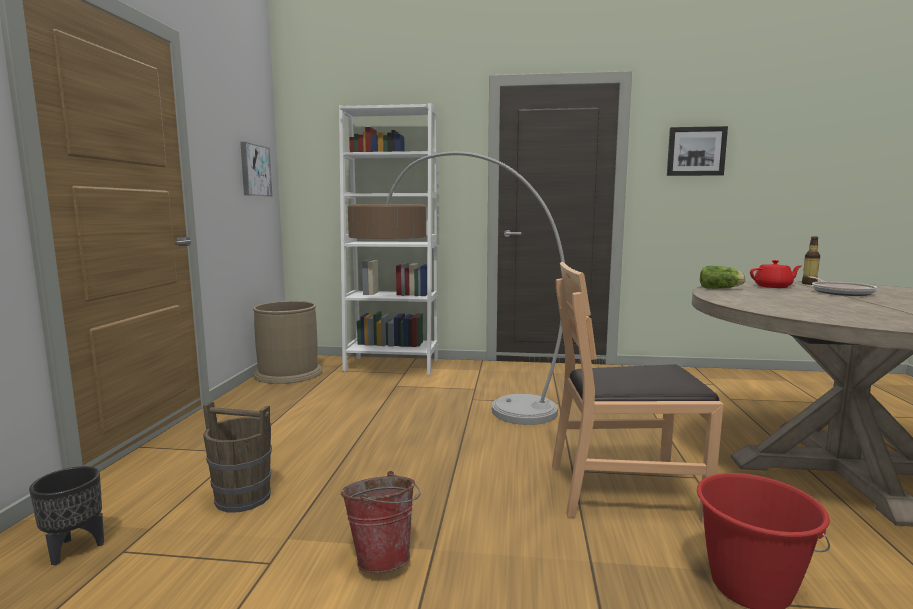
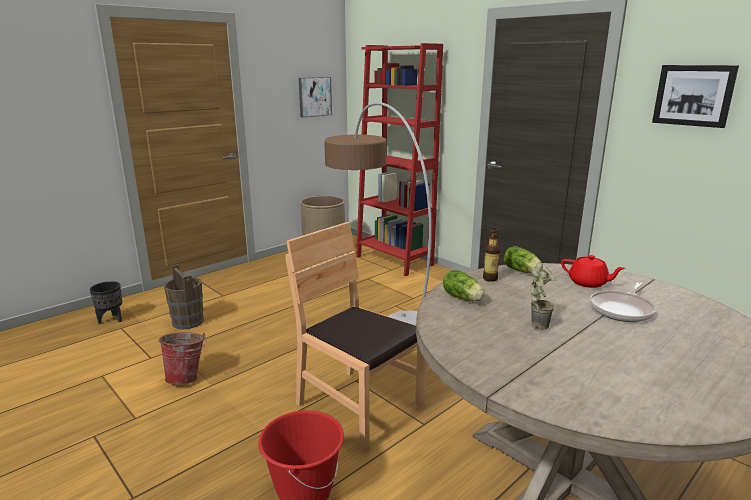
camera: 40 degrees right, 10 degrees up
(392, 365) = (394, 261): white bookcase -> red bookcase
(760, 304) = (464, 298): none -> lettuce
(809, 284) = (652, 290): bottle -> bottle (490, 279)
(845, 305) = (537, 323): none -> potted plant

